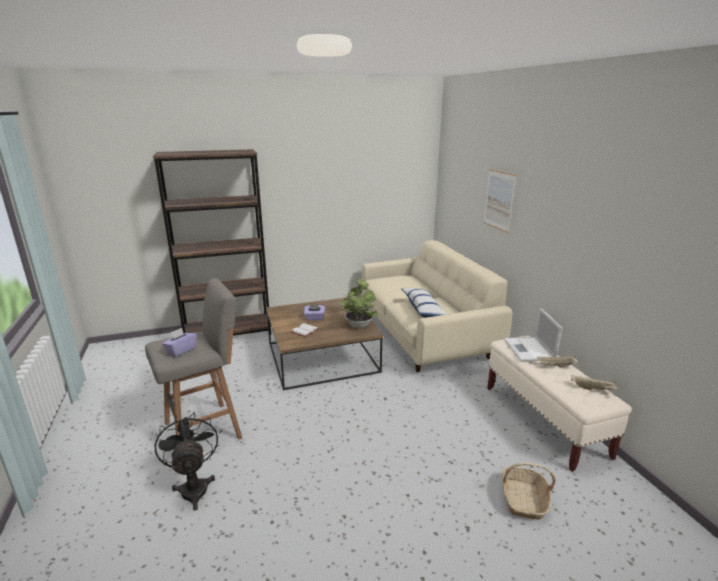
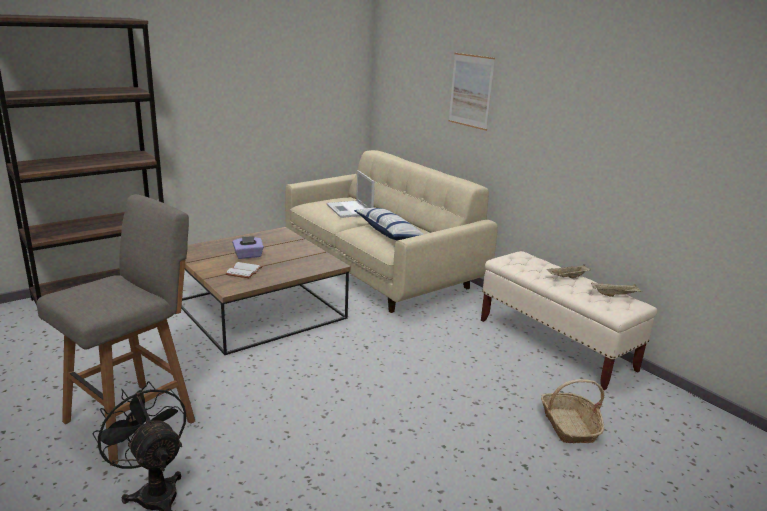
camera: 20 degrees left, 0 degrees up
(181, 350) = (106, 299): purple tissue box -> none
(359, 324) = (313, 258): potted plant -> none
(529, 350) = (532, 265): laptop -> laptop (350, 210)

